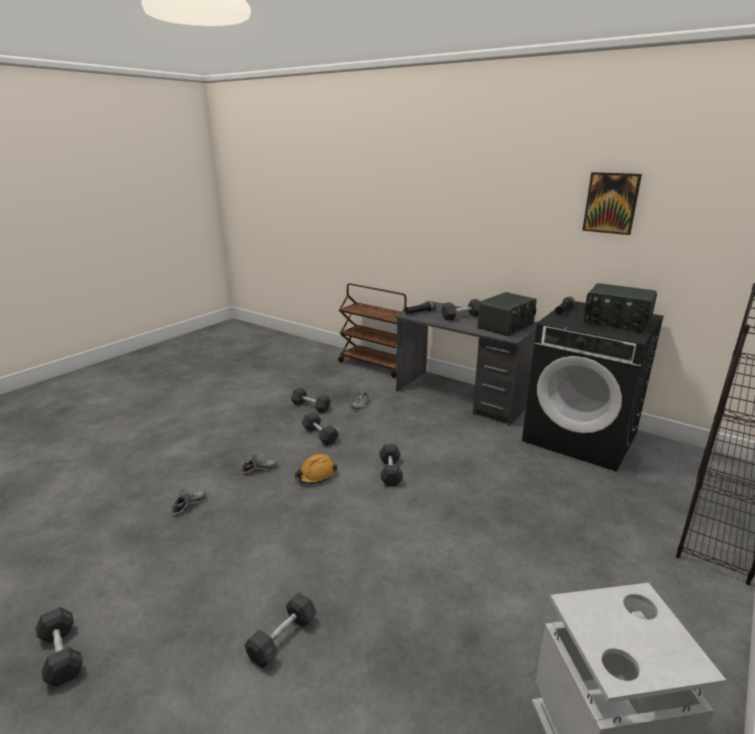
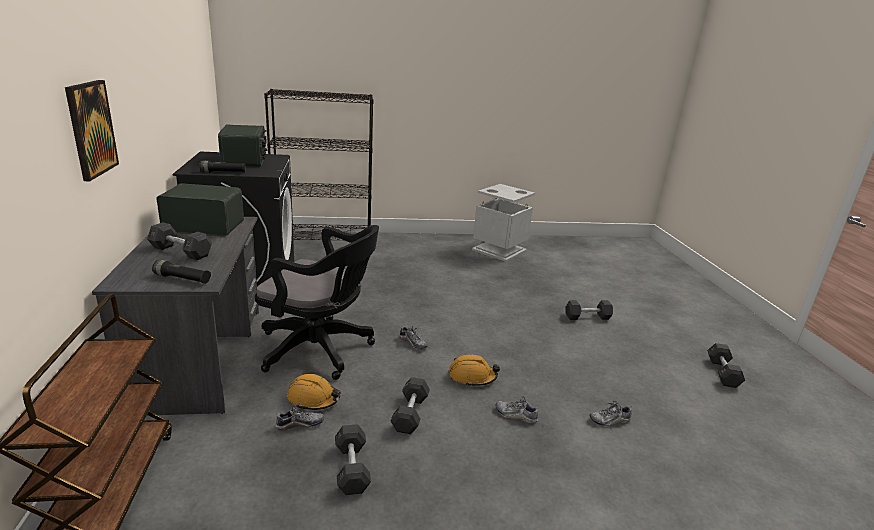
camera: 135 degrees left, 0 degrees up
(376, 414) = (313, 399): none -> orange hard hat
(390, 472) = (413, 343): grey dumbbell -> shoe
(426, 432) = (320, 350): none -> black office chair
(611, 203) = (163, 51): picture -> picture (91, 129)

